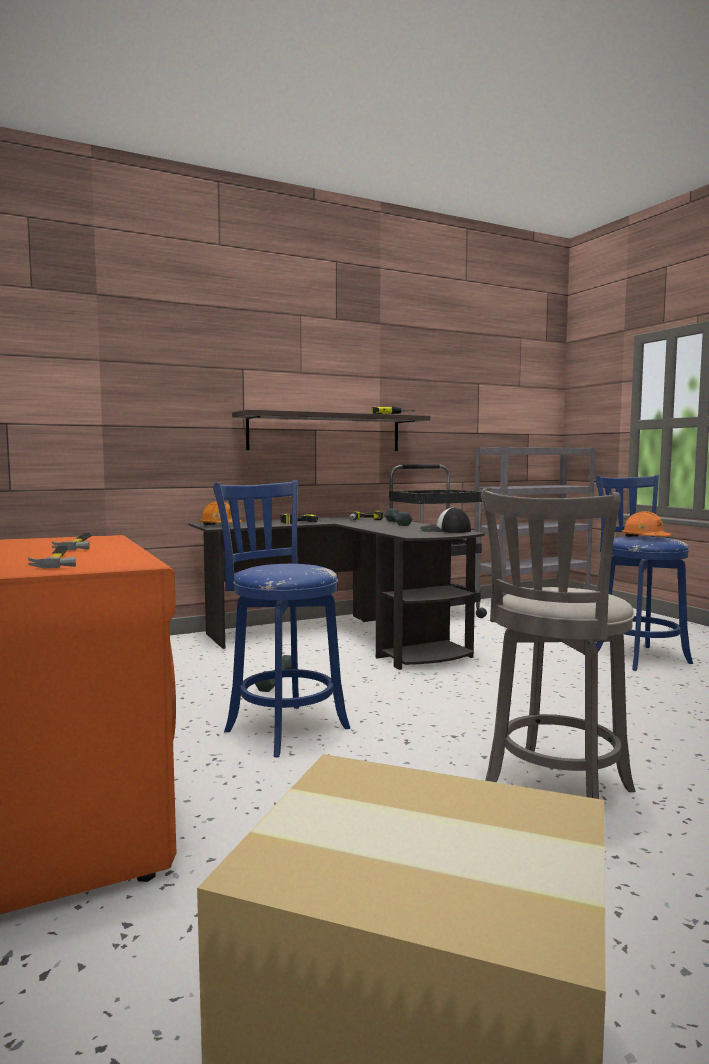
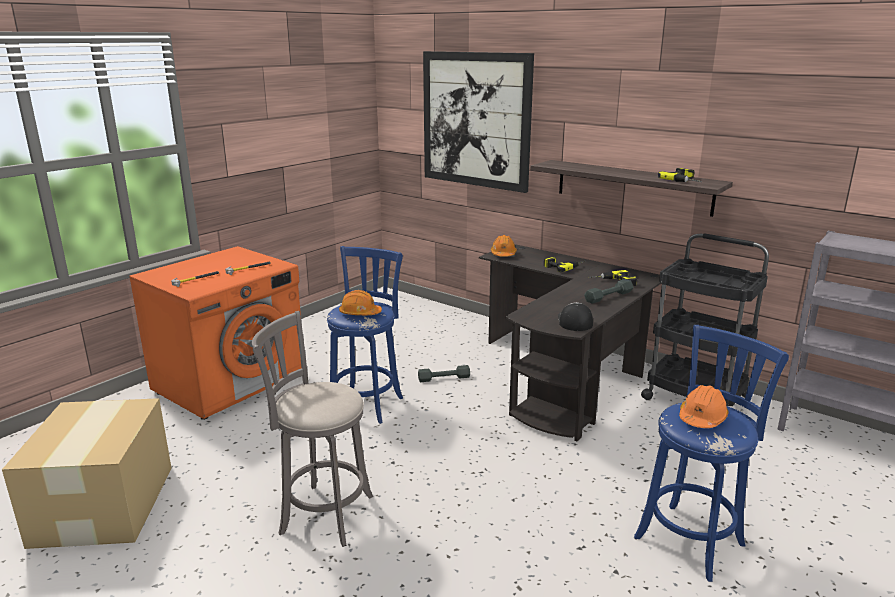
camera: 65 degrees right, 15 degrees up
(116, 367) = (476, 120): none -> picture
(299, 568) = (360, 313): none -> orange hard hat

